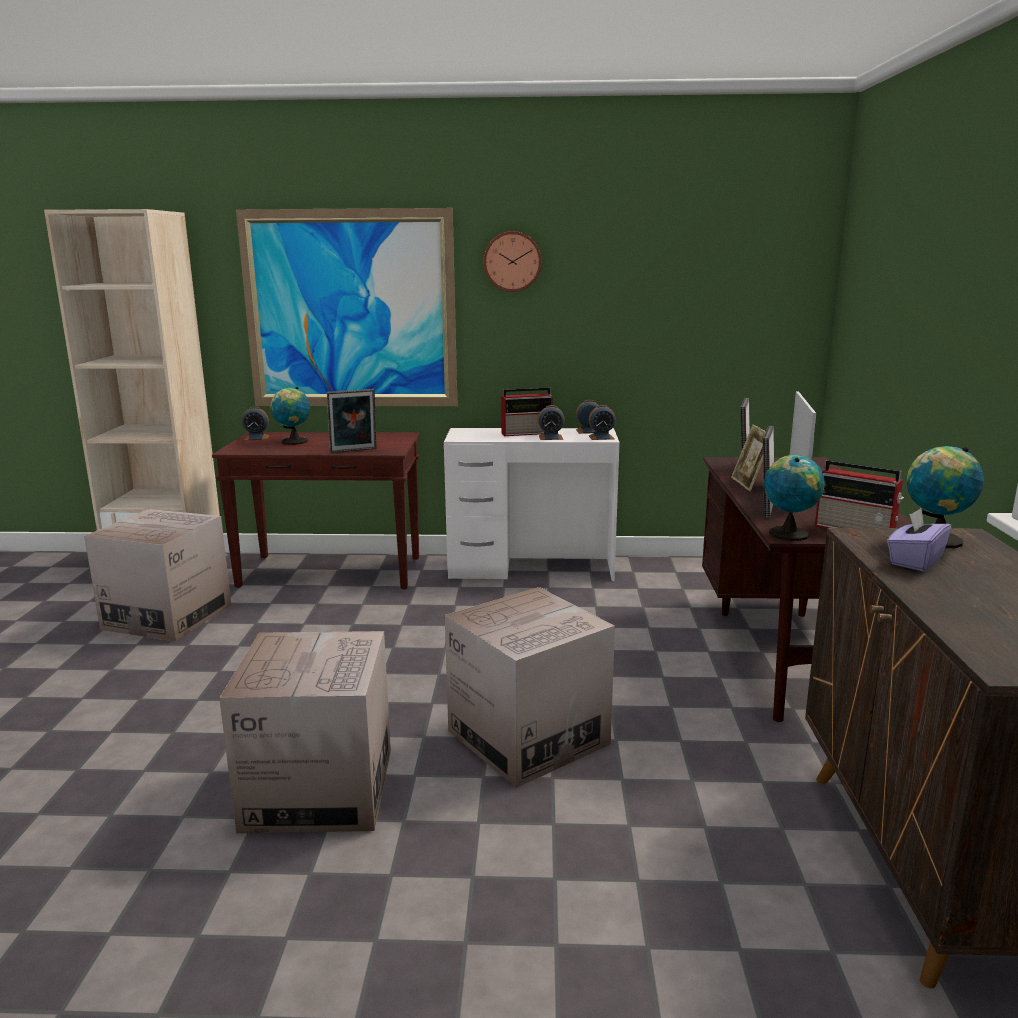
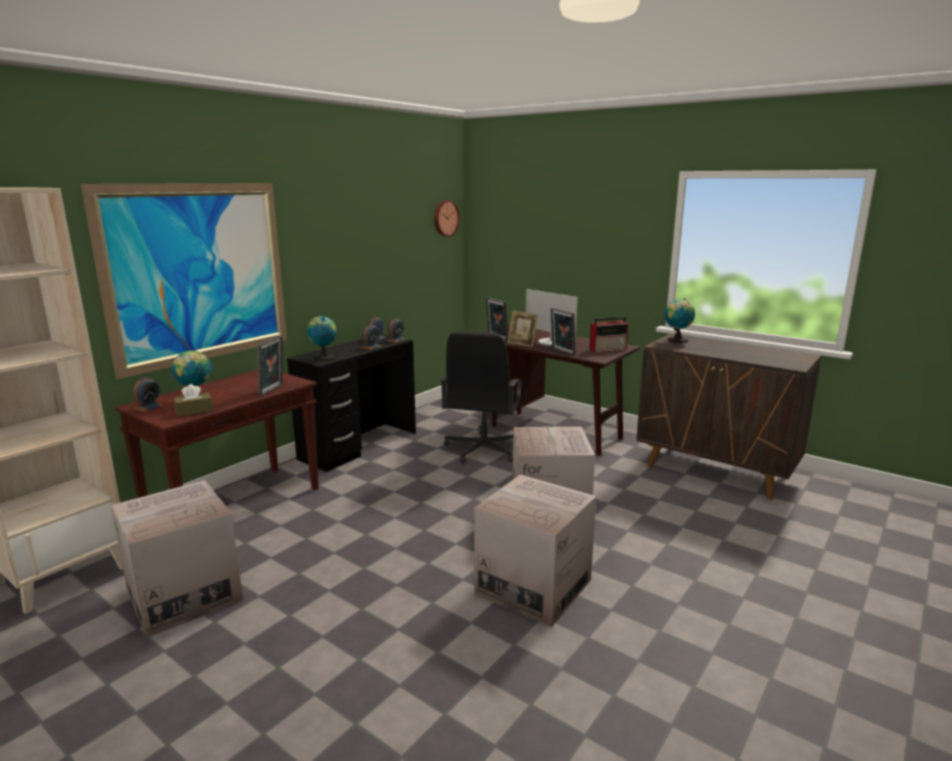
camera: 55 degrees left, 0 degrees up
(263, 449) = (194, 411): none -> brown tissue box
(512, 261) = (313, 223): wall clock -> wall clock (445, 218)
(527, 433) = (348, 348): radio -> none
(531, 568) = (359, 445): white desk -> black desk
(639, 632) = (482, 449): none -> black office chair
(788, 533) = (597, 358): globe -> globe (323, 357)
(915, 561) = (695, 348): purple tissue box -> none

